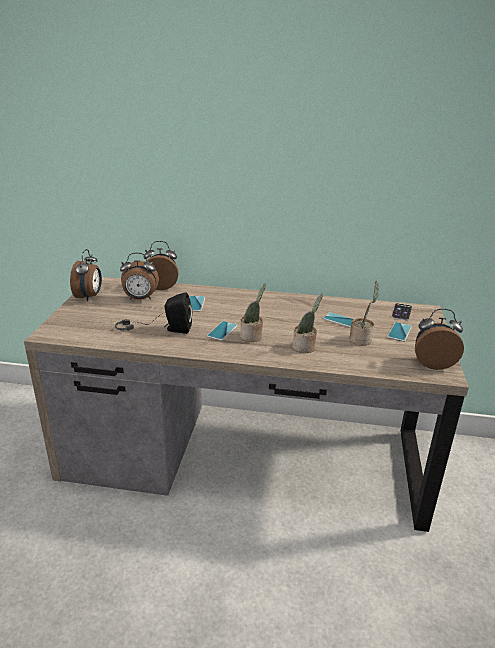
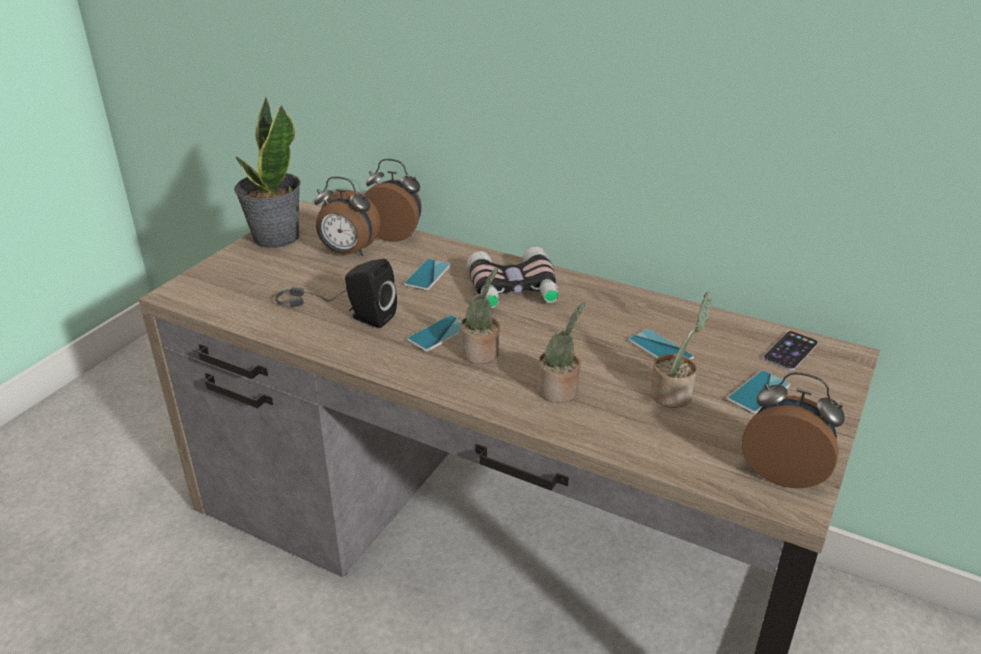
camera: 20 degrees right, 5 degrees up
(89, 297) = (275, 237): alarm clock -> potted plant
(248, 305) = (514, 290): none -> binoculars

